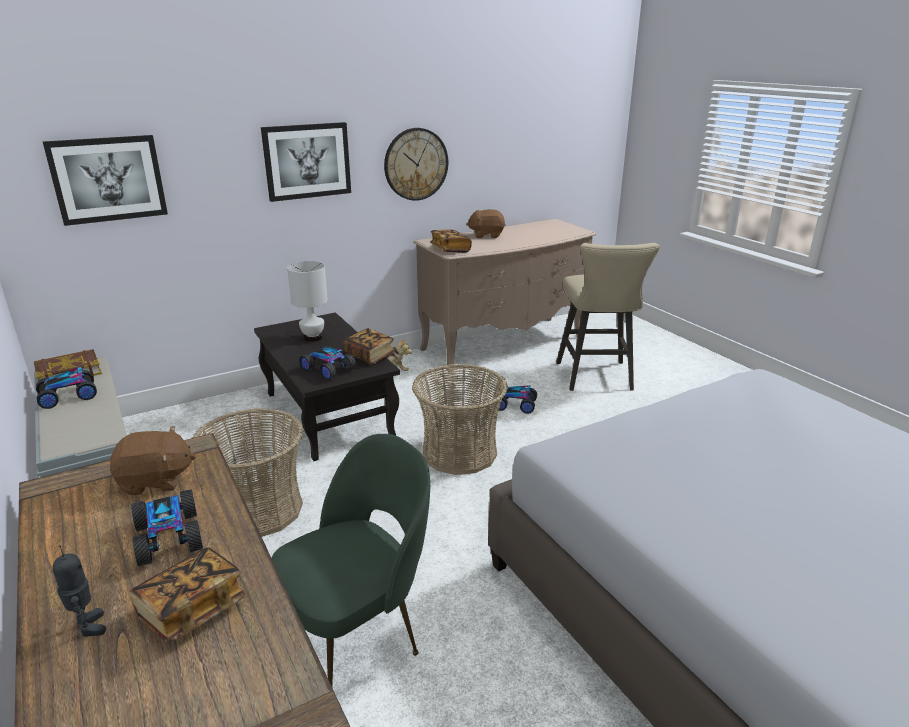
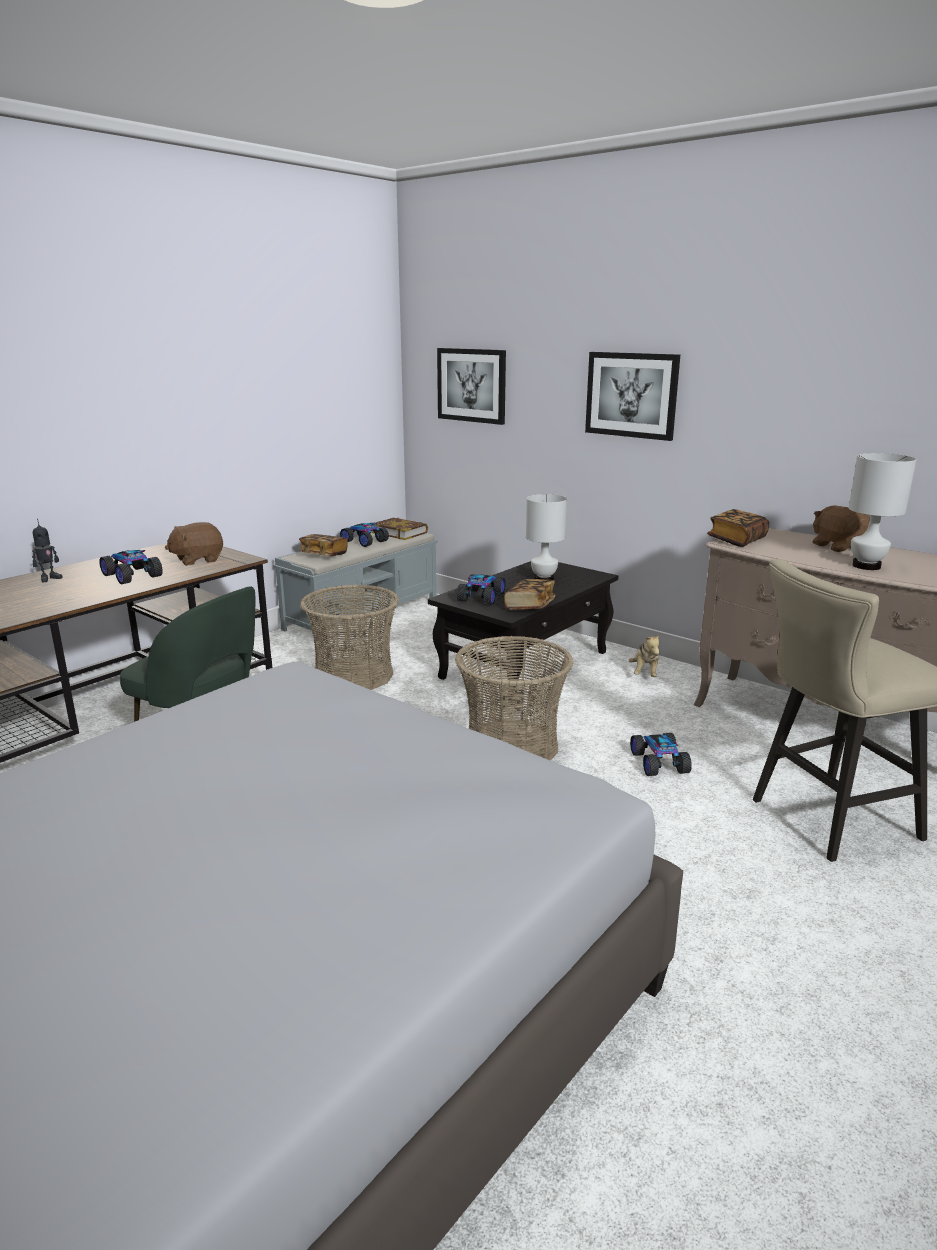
camera: 70 degrees right, 5 degrees down
(156, 481) = (197, 560): brown plush toy -> brown plush toy turned 90 degrees clockwise
(170, 536) = (133, 575): toy car -> toy car turned 90 degrees counterclockwise
(191, 609) = (58, 594): book -> book (323, 555)
(416, 164) = (767, 421): wall clock -> none
(527, 240) = (866, 566): none -> white table lamp

